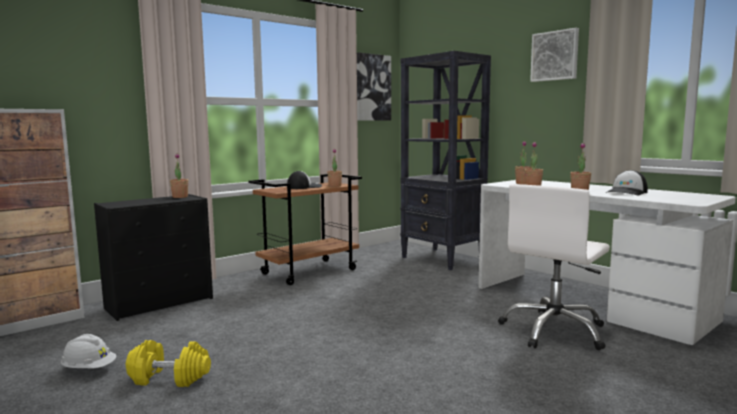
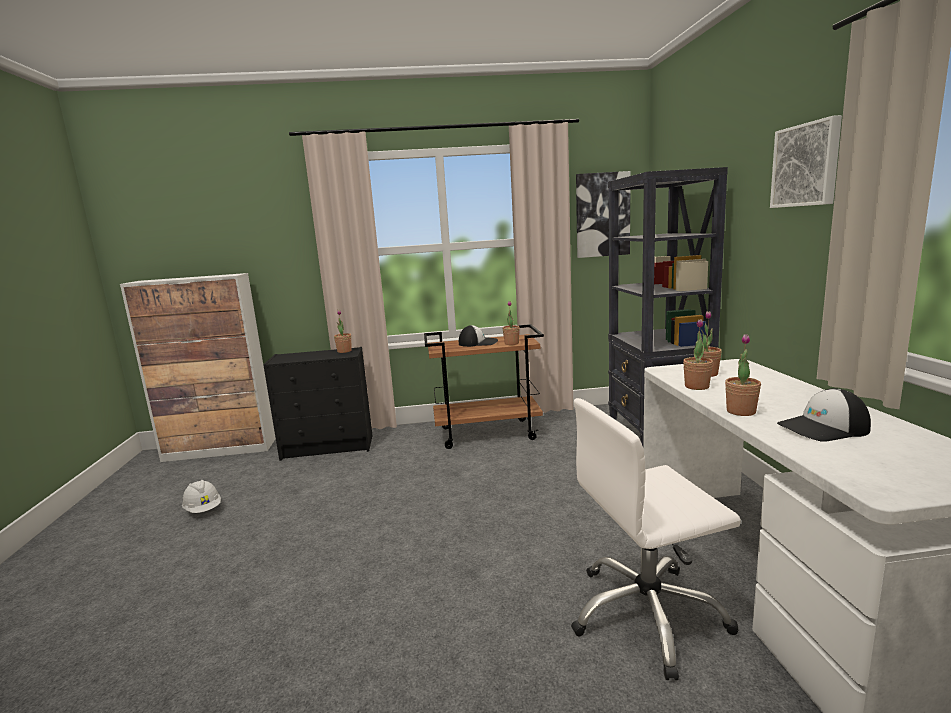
camera: 35 degrees right, 5 degrees up
(170, 378) = (229, 539): yellow dumbbell -> none

